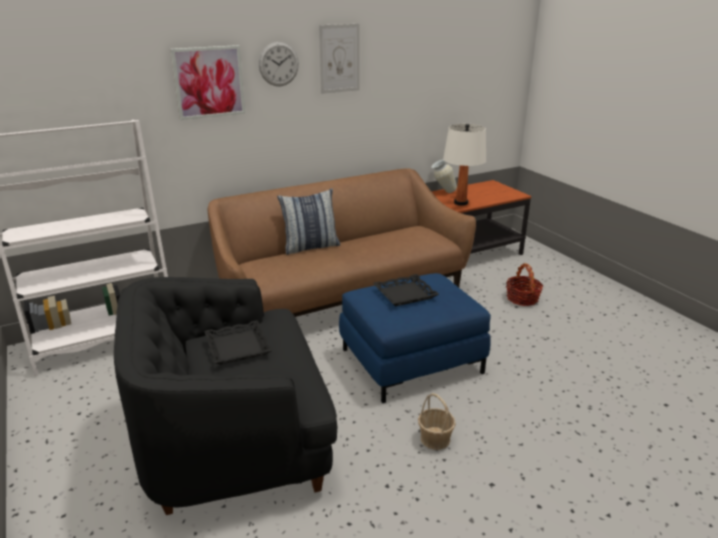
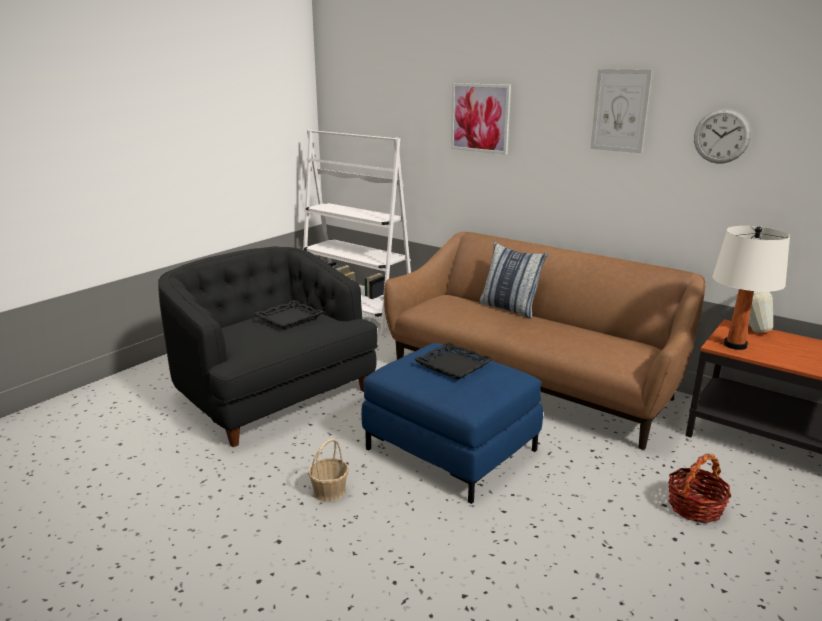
camera: 65 degrees right, 5 degrees down
(278, 64) = (548, 108): wall clock -> wall clock (721, 136)

